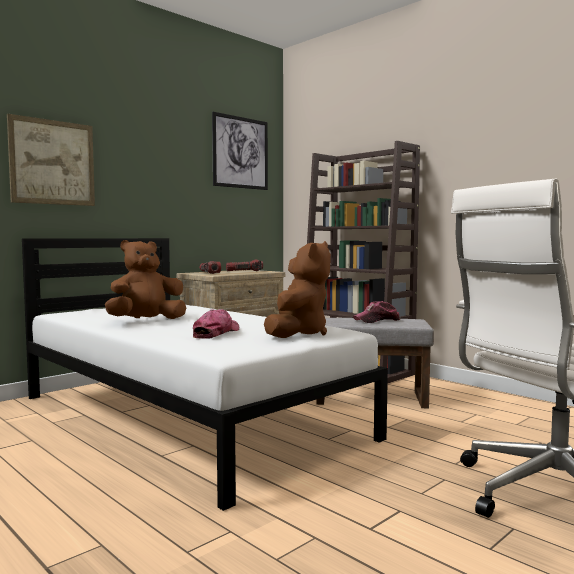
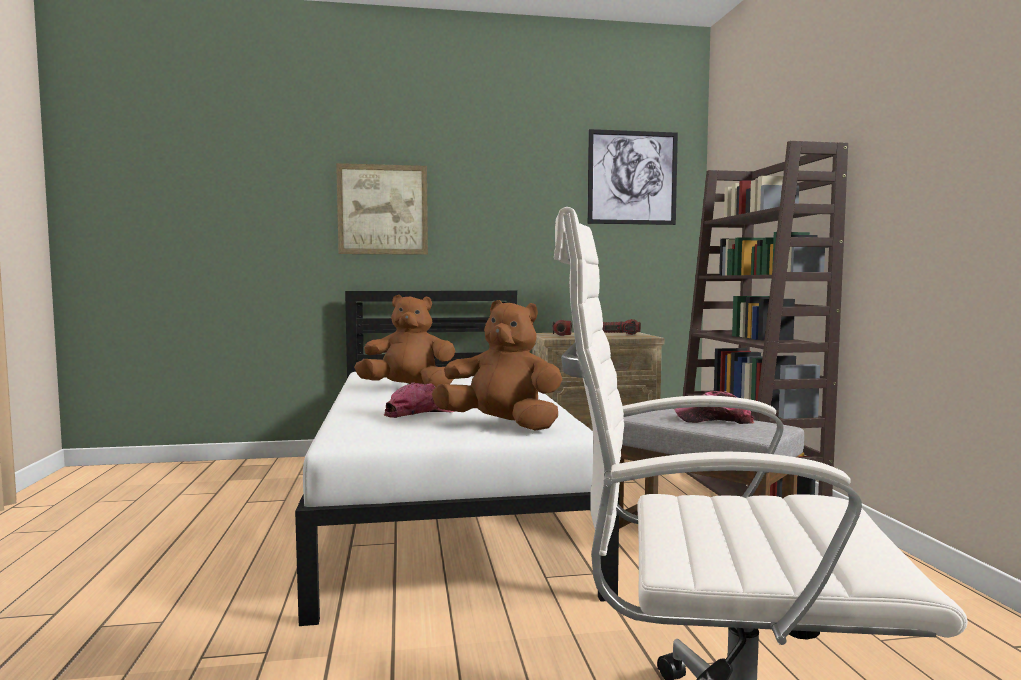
camera: 35 degrees right, 0 degrees up
(297, 334) = (502, 425): brown plush toy -> brown plush toy turned 120 degrees counterclockwise

